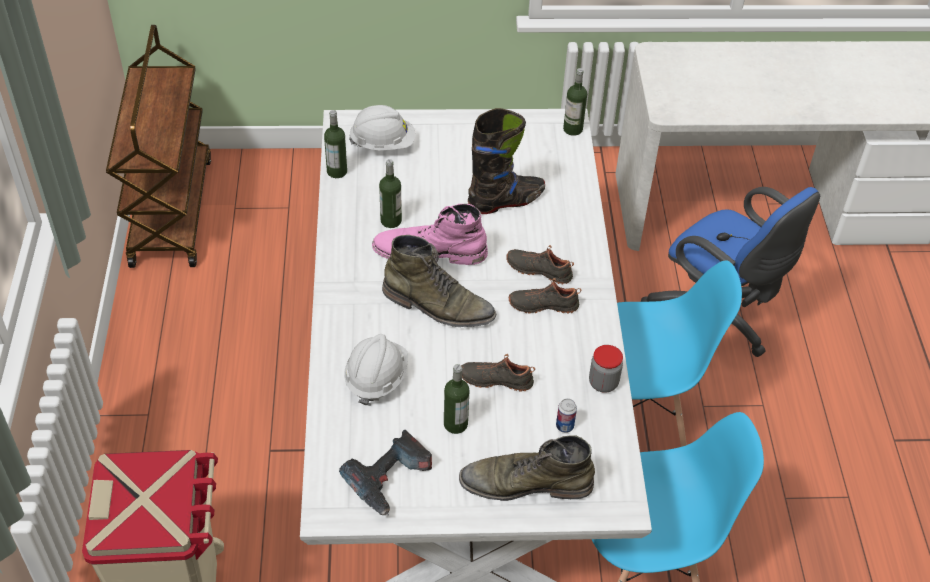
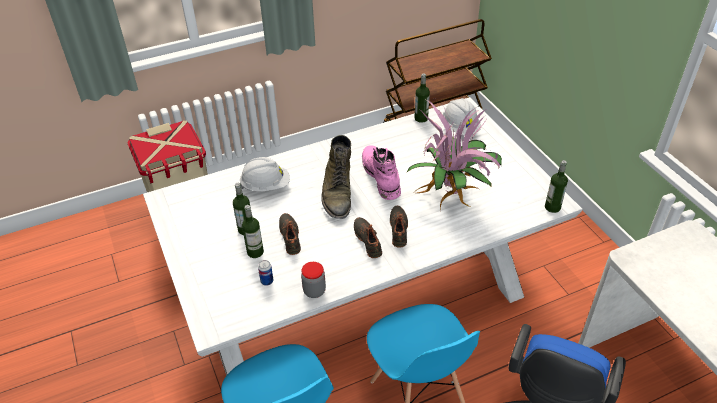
camera: 70 degrees right, 5 degrees down
(389, 480) = (192, 215): power drill -> none
(391, 221) = (396, 152): bottle -> bottle (255, 252)
(506, 201) = (452, 195): black boot -> potted plant
(525, 483) = (212, 275): green boot -> none

